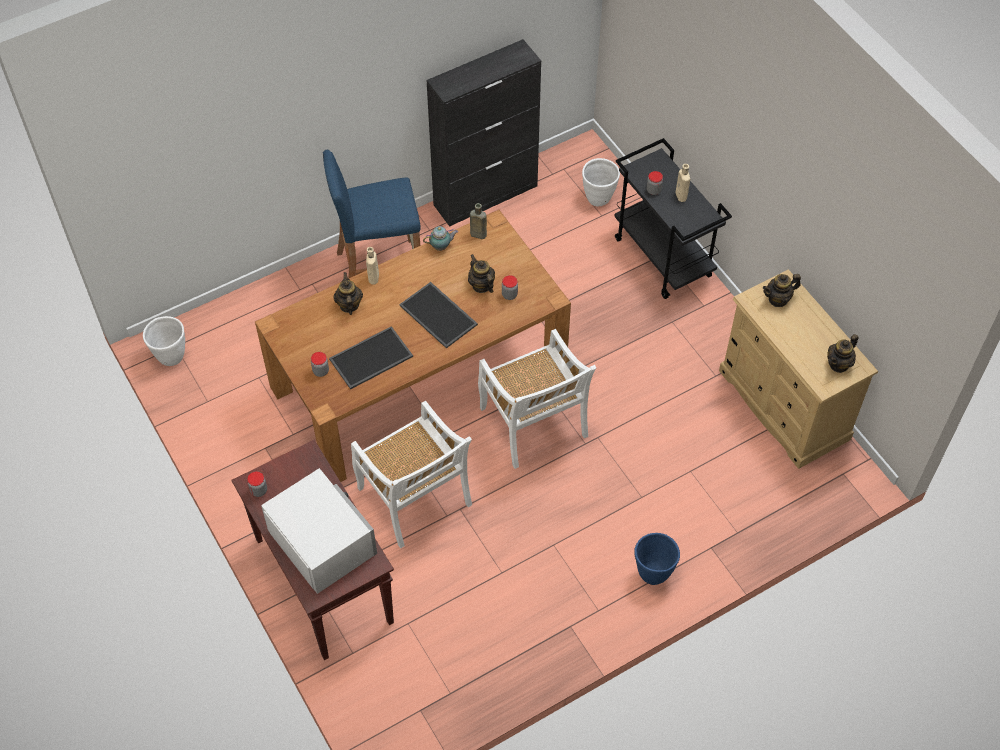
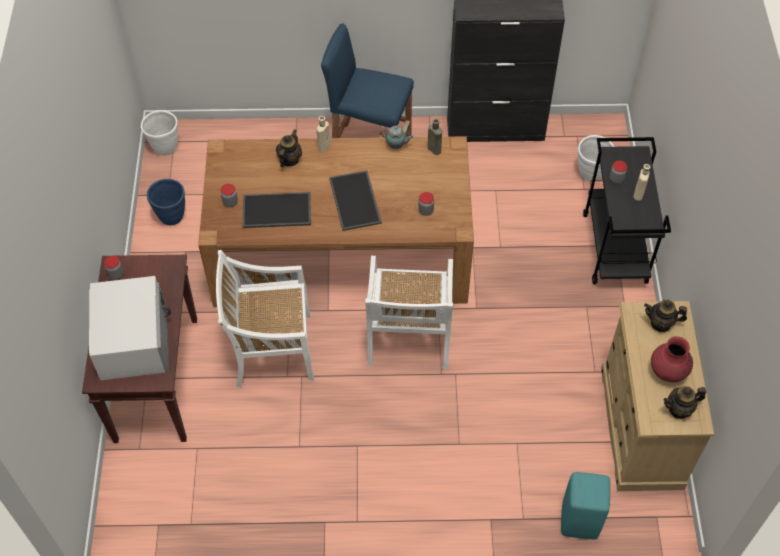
camera: 30 degrees right, 0 degrees up
(415, 498) = (271, 349): white chair -> white chair turned 90 degrees clockwise
(481, 285) = (407, 192): teapot -> none
(653, 573) = (425, 514): blue planter -> blue planter (171, 216)
(783, 510) = (578, 520): none -> turquoise stool
(810, 337) = (668, 371): none -> red vase

